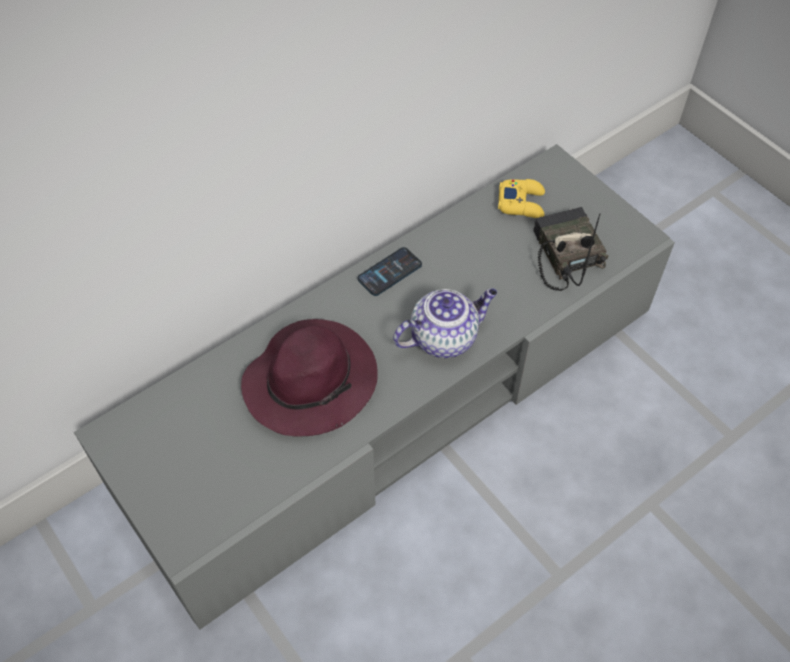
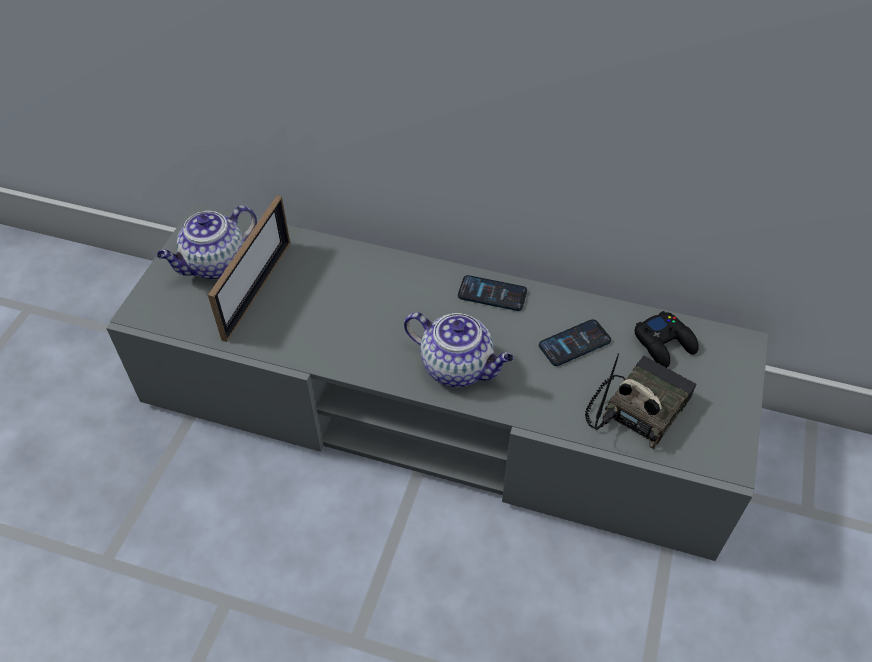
camera: 55 degrees right, 5 degrees down
(176, 453) = (215, 265): none -> teapot
(238, 433) = (257, 289): none -> picture frame
(312, 380) = (340, 305): purple hat -> none
(479, 252) = (574, 343): none -> phone
(522, 203) = (664, 344): yellow game controller -> black game controller

